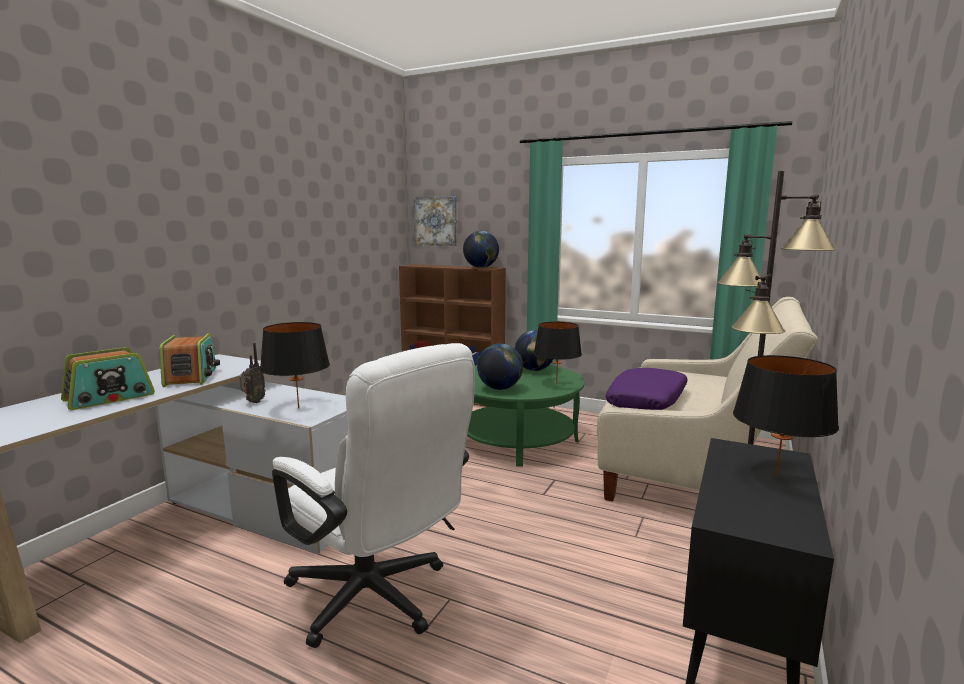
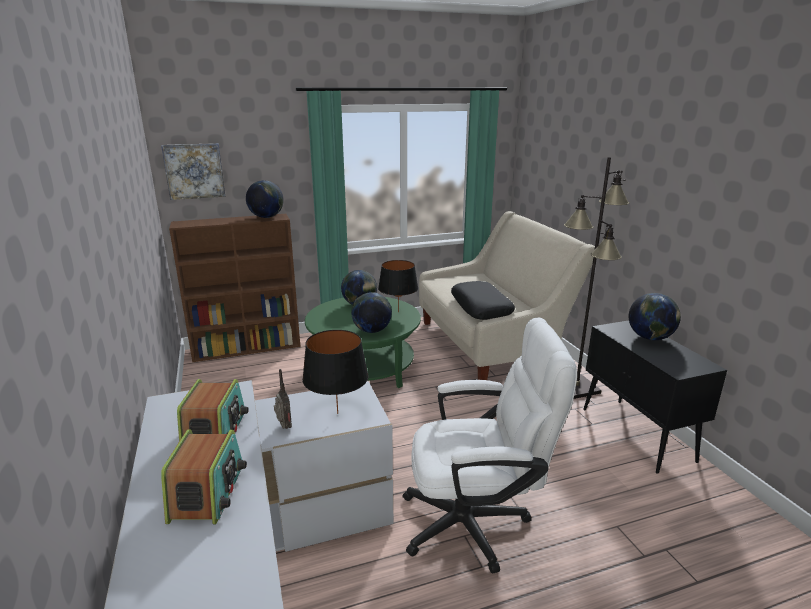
camera: 45 degrees left, 10 degrees up
(191, 377) = (216, 432): radio -> radio turned 60 degrees clockwise
(647, 400) = (481, 308): purple pillow -> black pillow
(776, 476) = (650, 338): black table lamp -> globe

